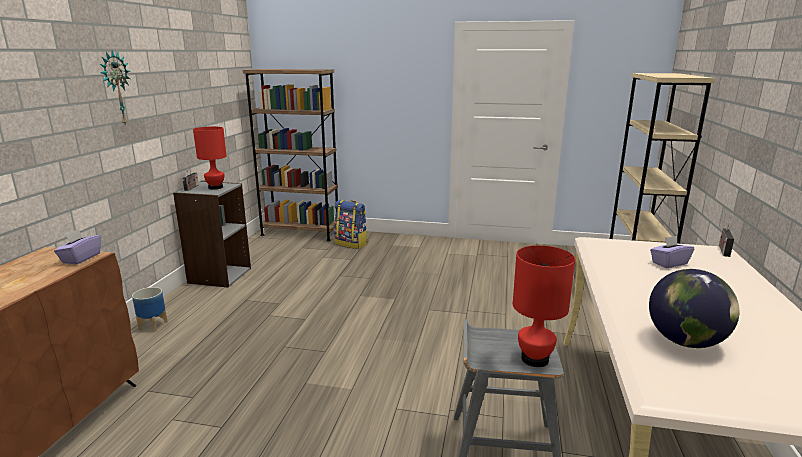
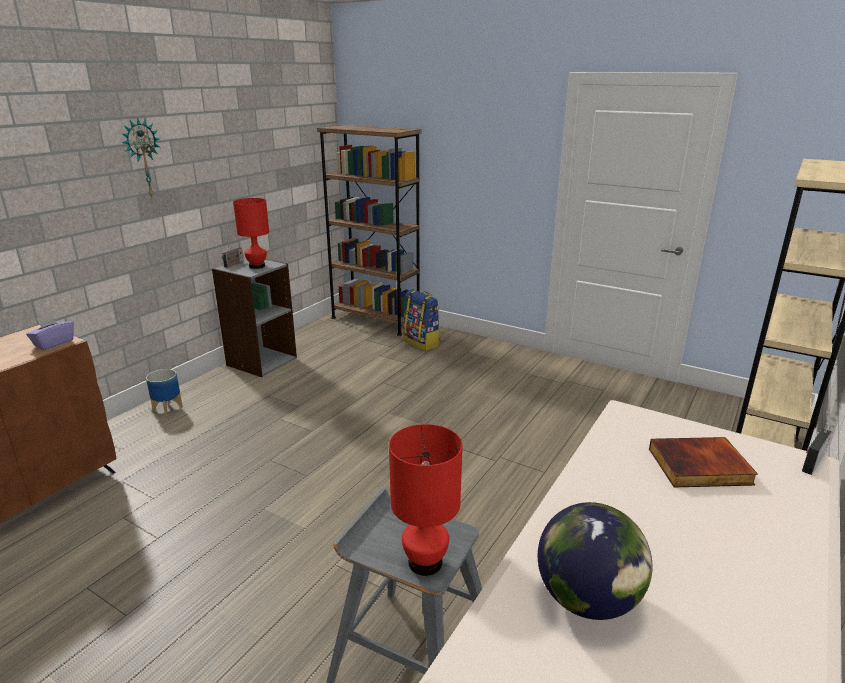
camera: 20 degrees right, 5 degrees up
(669, 263) = (699, 467): purple tissue box -> book

